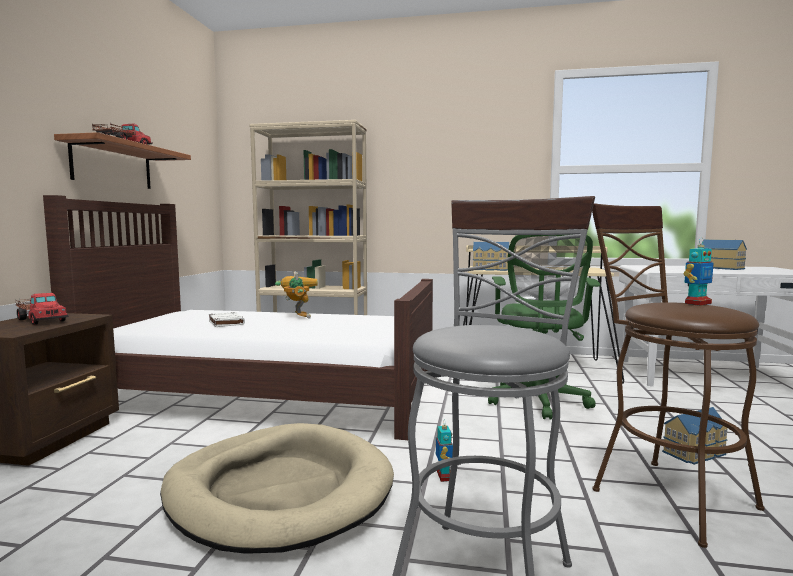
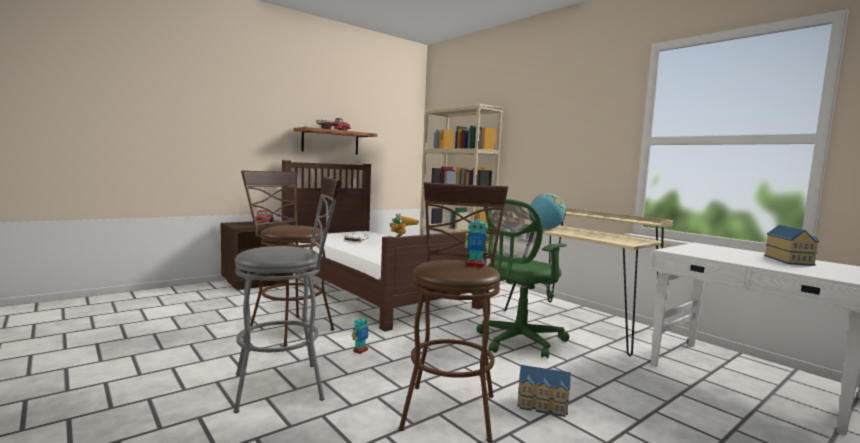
camera: 40 degrees right, 0 degrees up
(279, 491) = (287, 328): beige dog bed -> brown stool
(490, 269) = (546, 229): toy house -> globe

